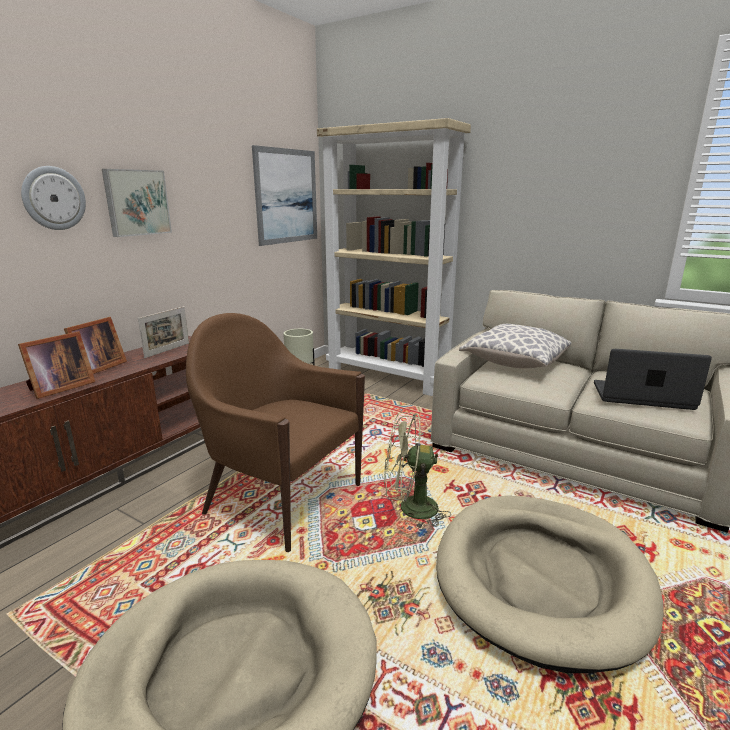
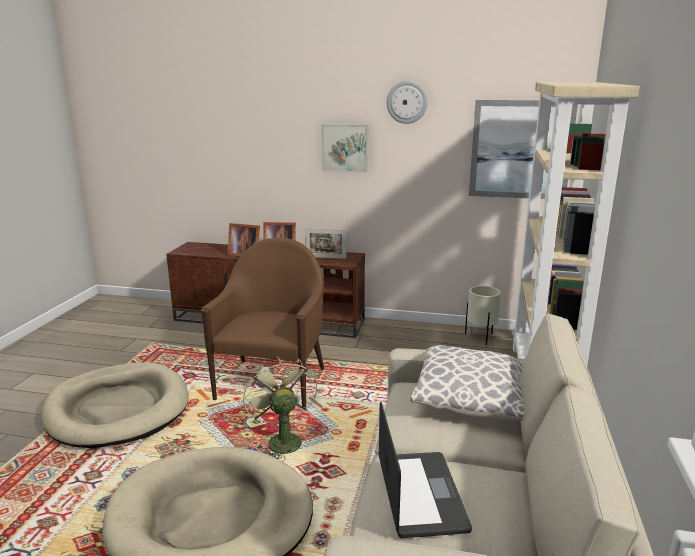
camera: 70 degrees right, 0 degrees up
(53, 198) = (289, 142): wall clock -> wall clock (407, 102)

